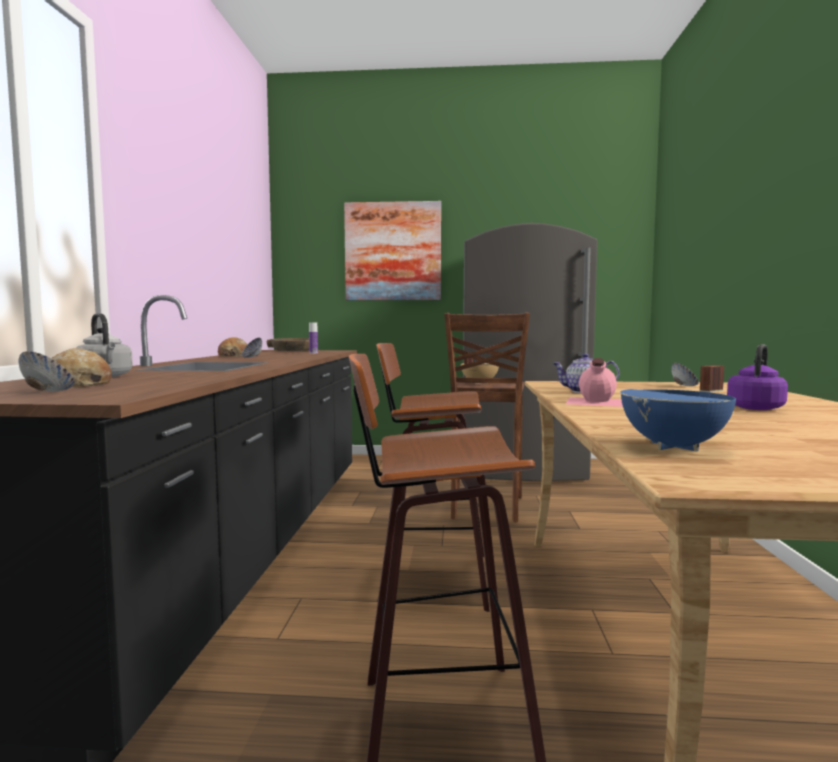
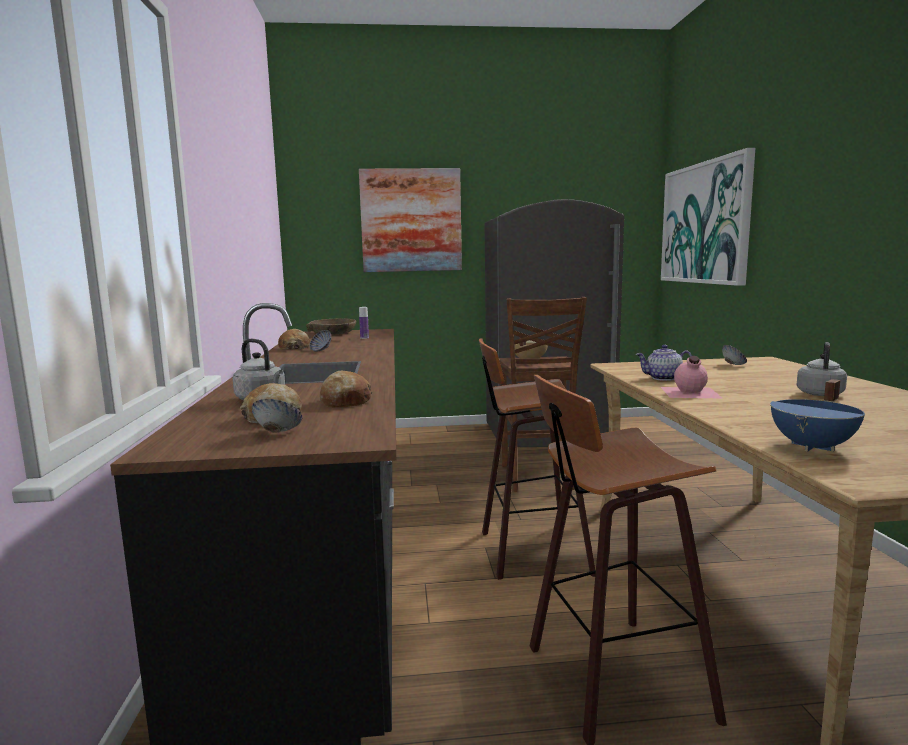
camera: 10 degrees left, 5 degrees up
(174, 379) = (345, 401): none -> bread
(688, 248) = (704, 223): none -> picture
(756, 408) = (820, 393): purple kettle -> grey kettle

